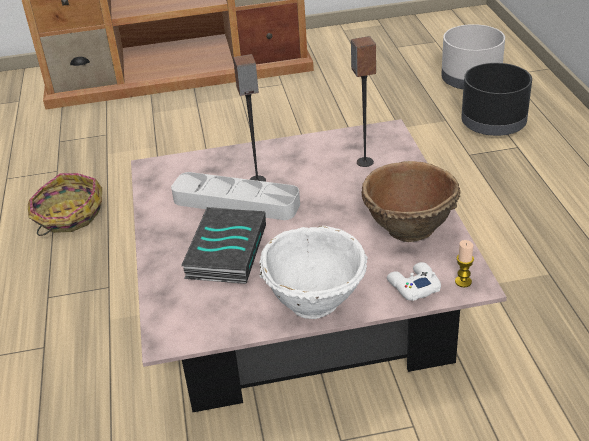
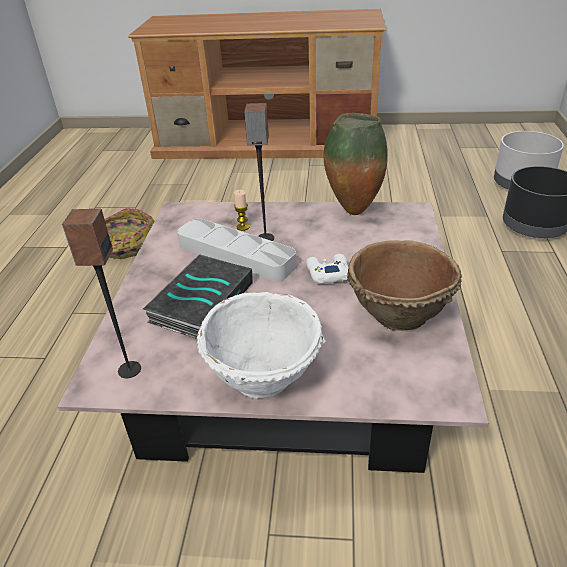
camera: 15 degrees right, 0 degrees up
(330, 139) = (352, 210): none -> vase
(364, 162) = (377, 237): speaker -> speaker (129, 370)
(413, 286) = (379, 383): white game controller -> white game controller (327, 273)
(463, 282) = (440, 391): candle -> candle (243, 227)

